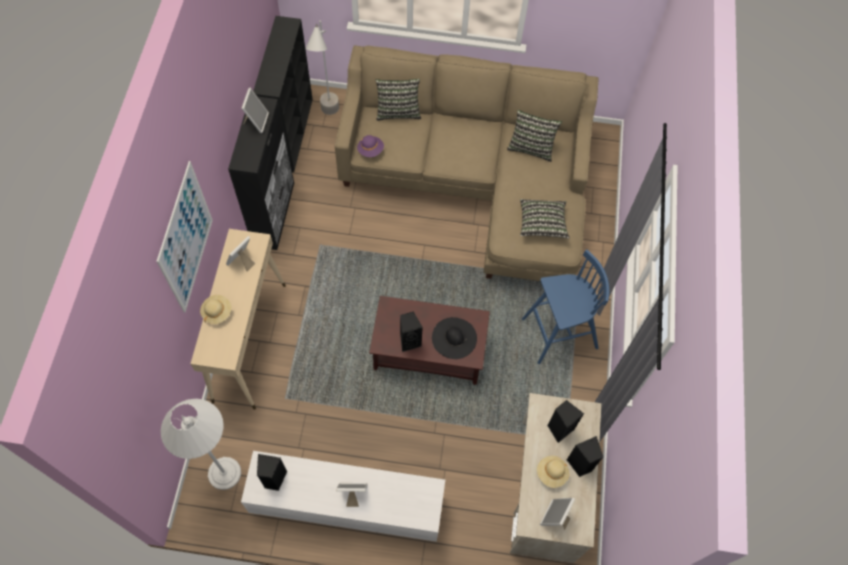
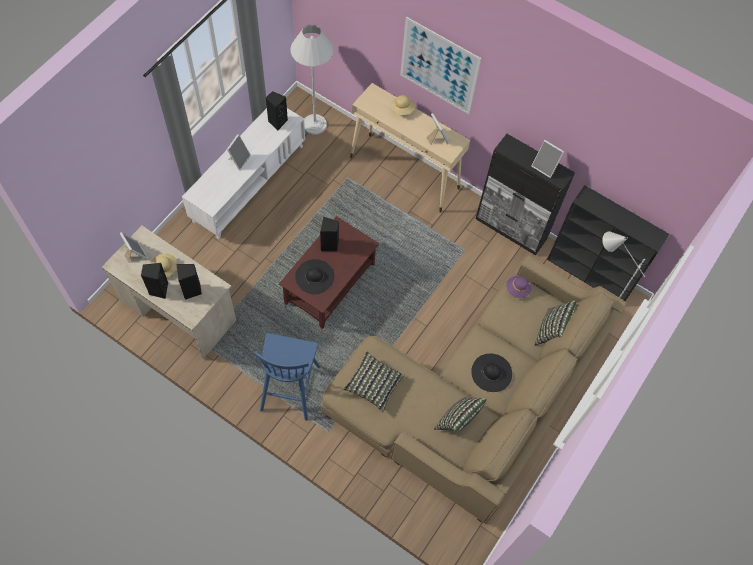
camera: 115 degrees right, 0 degrees up
(469, 140) = (491, 372): none -> black hat

